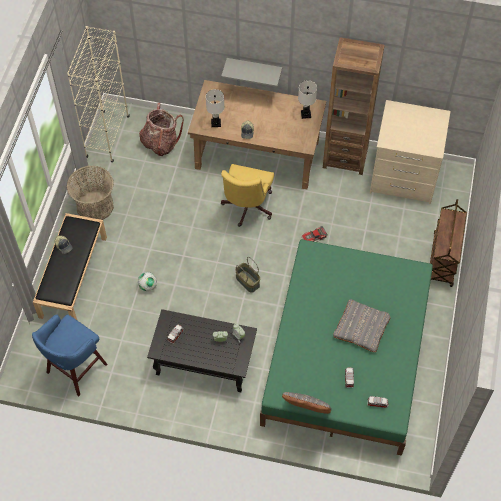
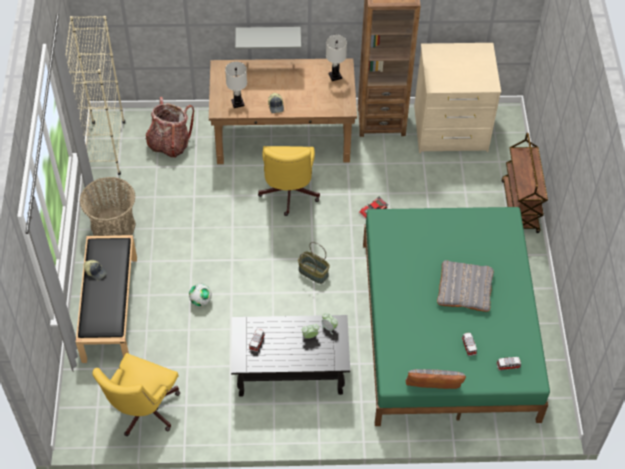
camera: 15 degrees left, 5 degrees down
(75, 370) = (142, 411): blue stool -> yellow office chair

